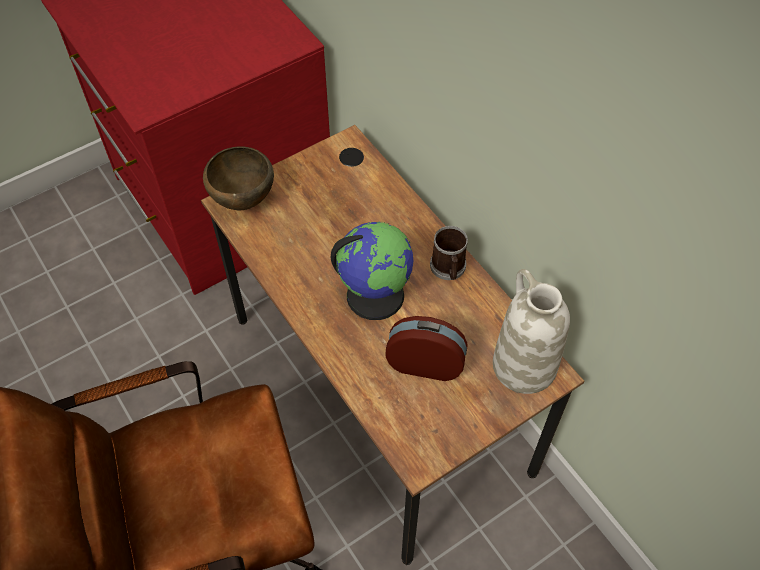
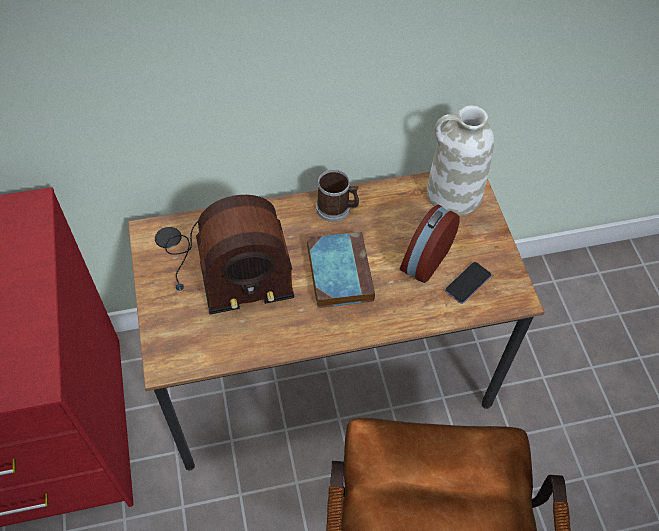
camera: 70 degrees left, 0 degrees up
(242, 200) = (169, 348): brown bowl -> none
(339, 209) = (228, 267): none -> radio
(375, 294) = (338, 272): globe -> book
(414, 410) = (467, 283): none -> phone

